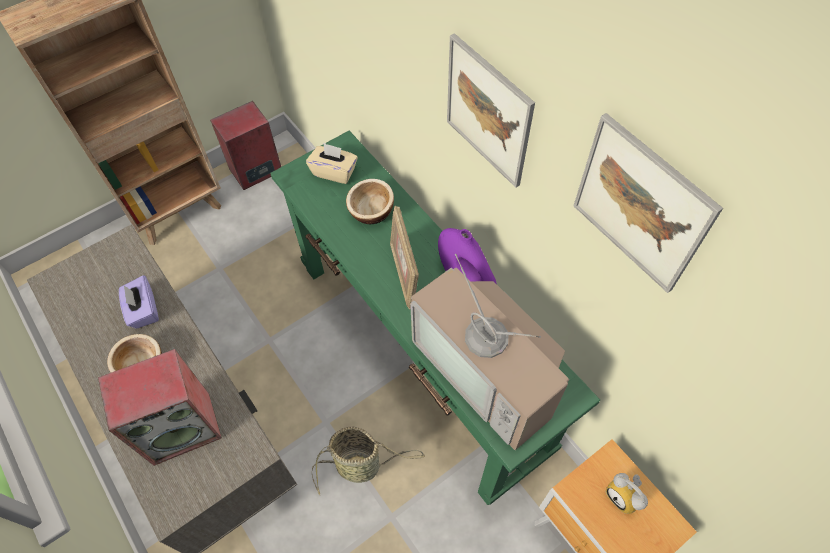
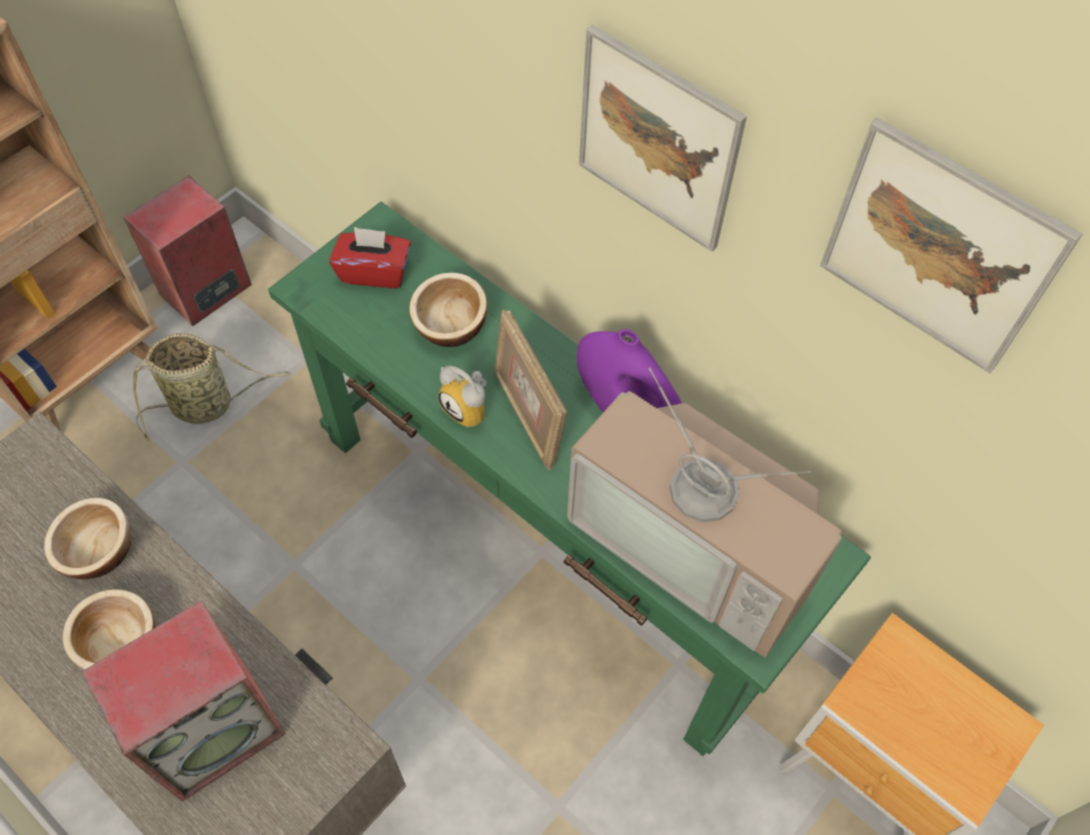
camera: 15 degrees left, 0 degrees up
(143, 310) = (99, 550): purple tissue box -> bowl
(334, 172) = (374, 272): beige tissue box -> red tissue box
(362, 465) = (493, 736): basket -> basket (207, 405)
(624, 496) = (930, 695): alarm clock -> alarm clock (470, 409)

